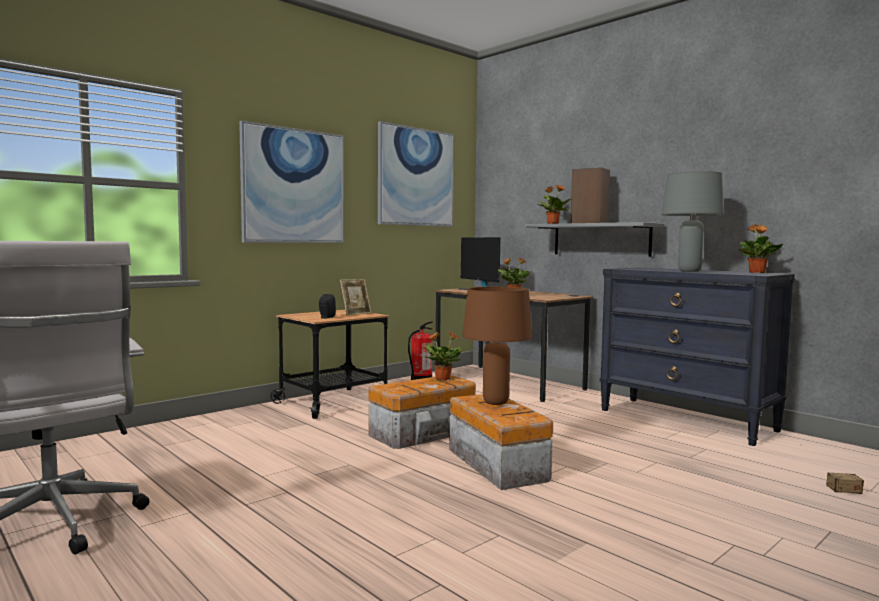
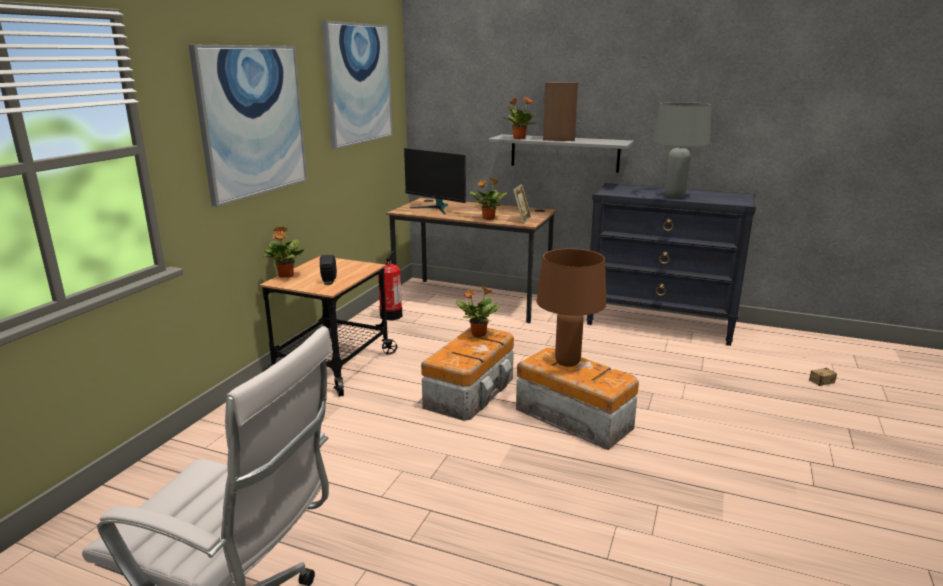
camera: 25 degrees left, 15 degrees up
(355, 313) = (346, 267): picture frame -> picture frame (522, 220)
(757, 272) = (727, 194): potted plant -> potted plant (285, 276)

